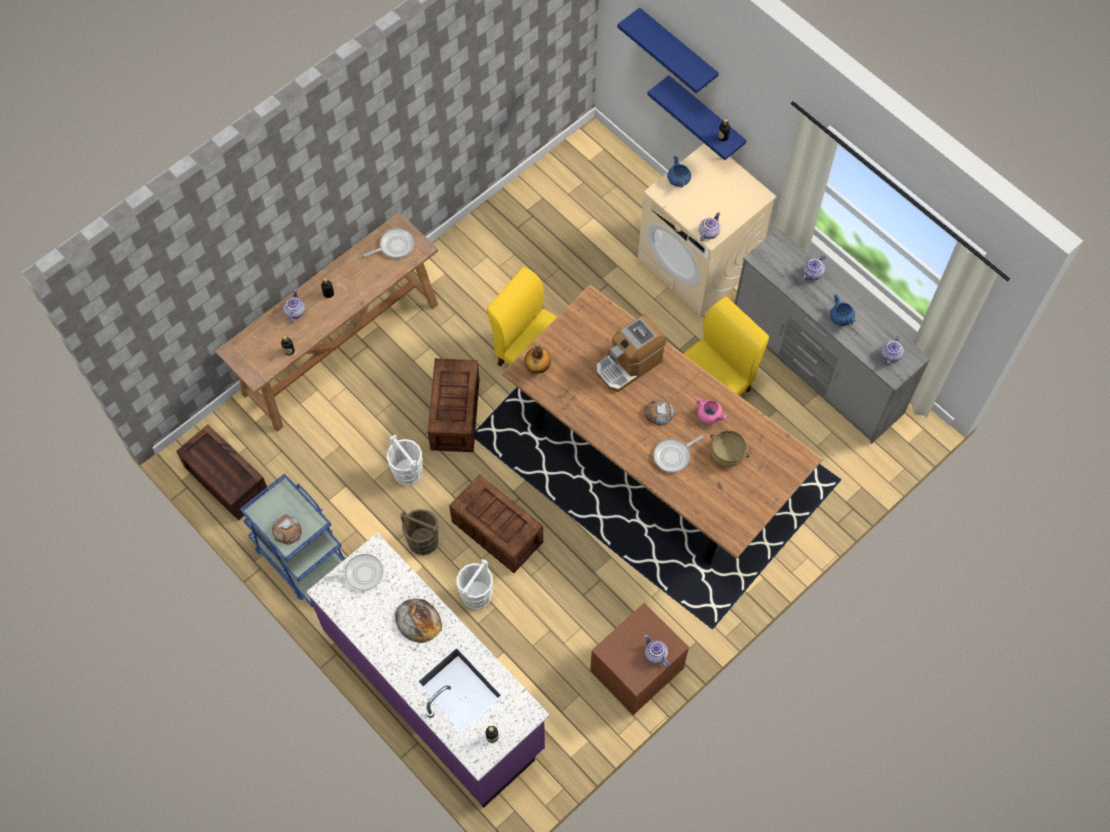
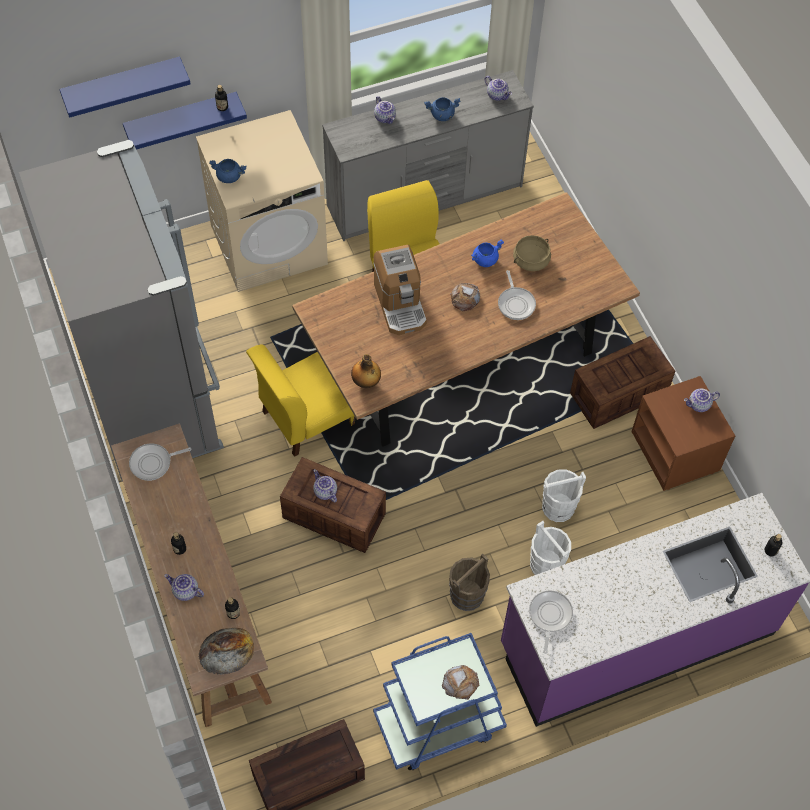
camera: 70 degrees left, 5 degrees down
(394, 246) = (153, 463): frying pan -> frying pan turned 105 degrees counterclockwise
(407, 471) = (380, 583): white bucket -> white bucket (558, 507)
(418, 620) = (622, 577): bread -> bread (226, 650)
(496, 531) = (483, 522): crate -> crate (617, 395)
(506, 241) = (152, 398): none -> grey fridge
(708, 232) = (302, 175): teapot -> teapot (324, 492)
(709, 415) = (485, 259): pink cooking pot -> blue cooking pot

